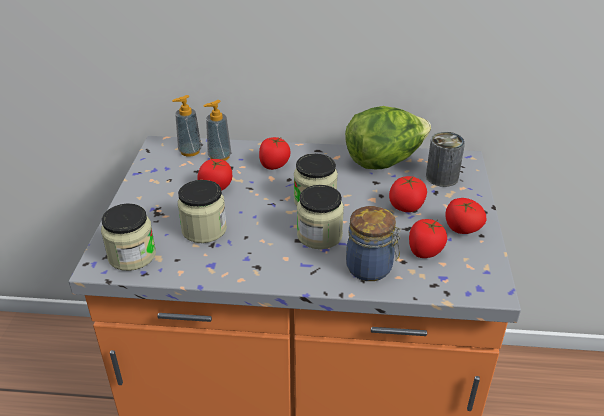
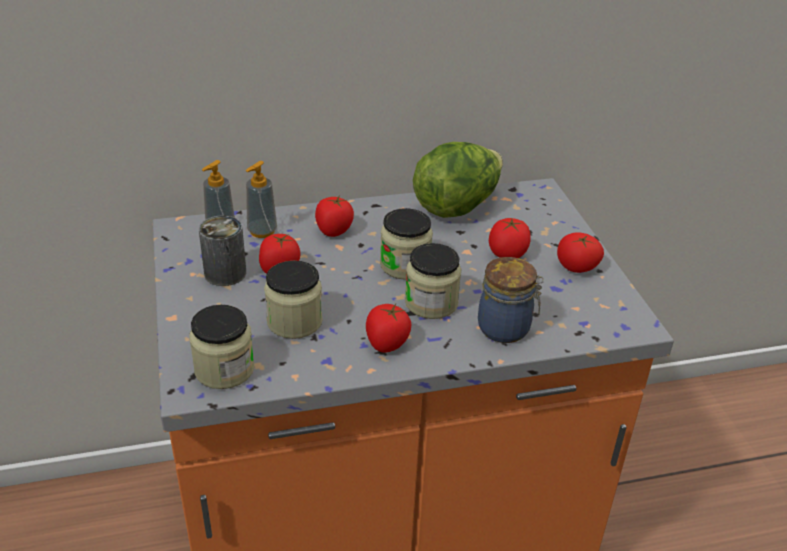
camera: 20 degrees left, 0 degrees up
(424, 251) = (551, 298): tomato -> tomato (387, 343)
(442, 177) = (527, 214): can -> can (225, 273)

